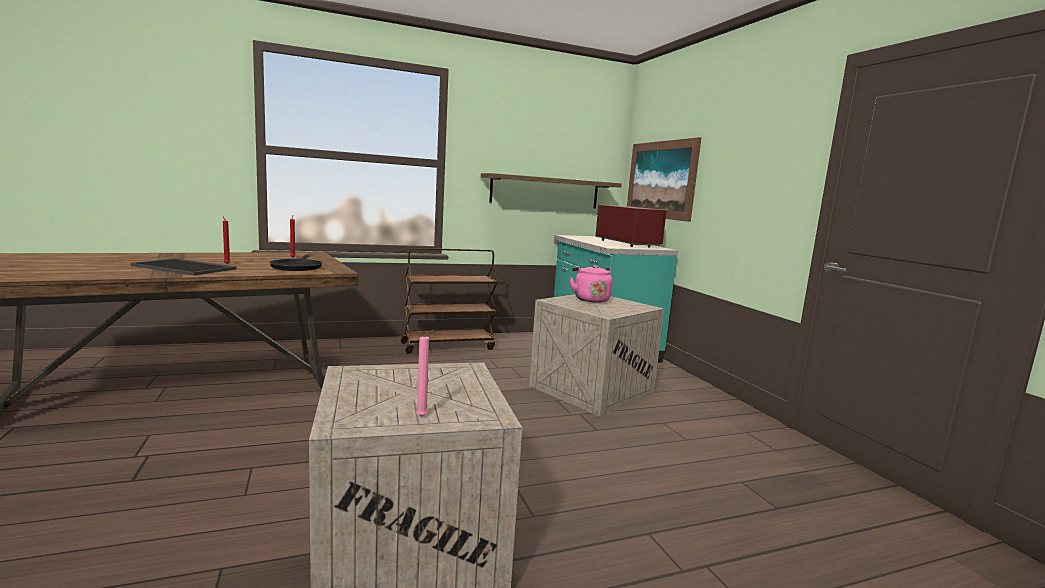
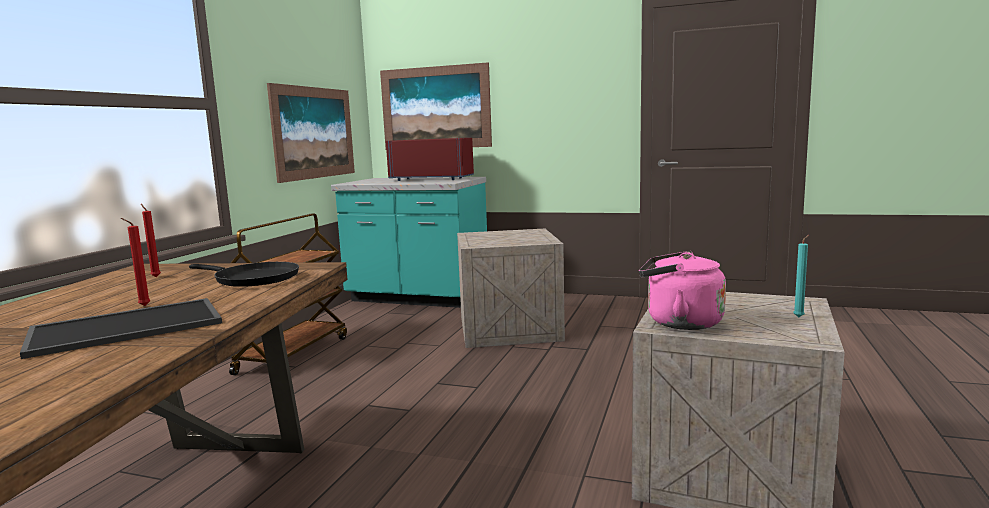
camera: 50 degrees left, 0 degrees up
(423, 417) = (799, 317): pink candle -> turquoise candle
(545, 192) = (314, 132): shelf -> picture
(590, 299) = (487, 237): pink kettle -> pink kettle (679, 322)

